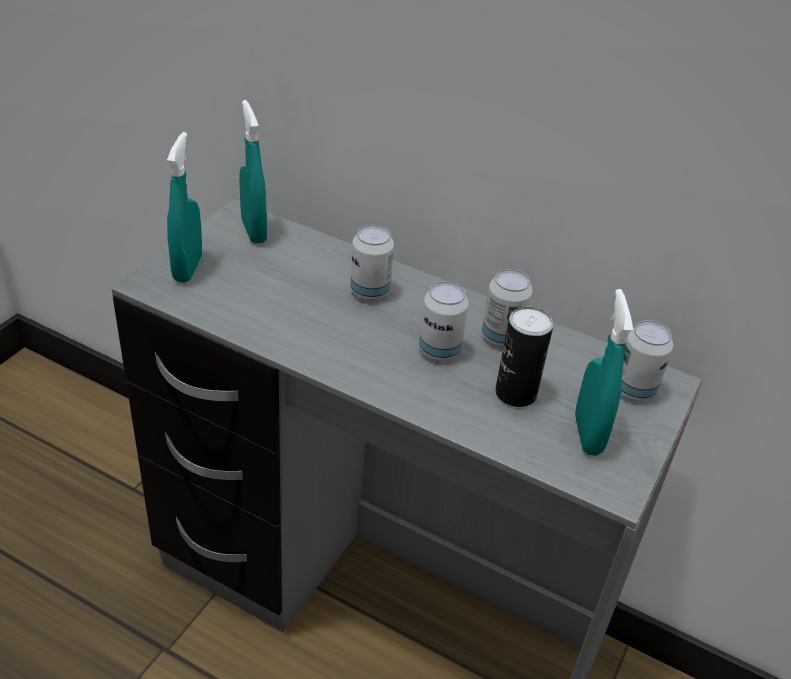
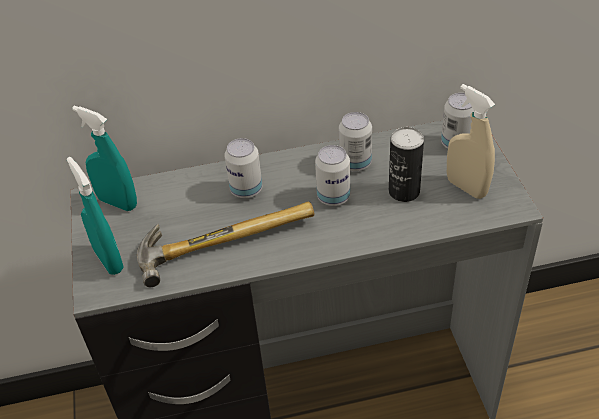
camera: 35 degrees left, 5 degrees up
(298, 315) = (224, 237): none -> hammer
(587, 435) = (466, 187): turquoise spray bottle -> beige spray bottle

